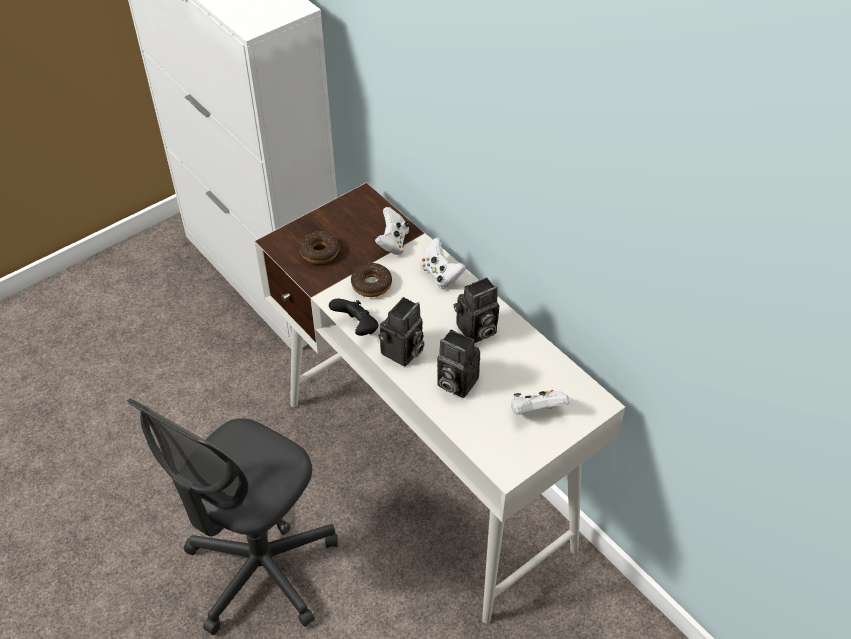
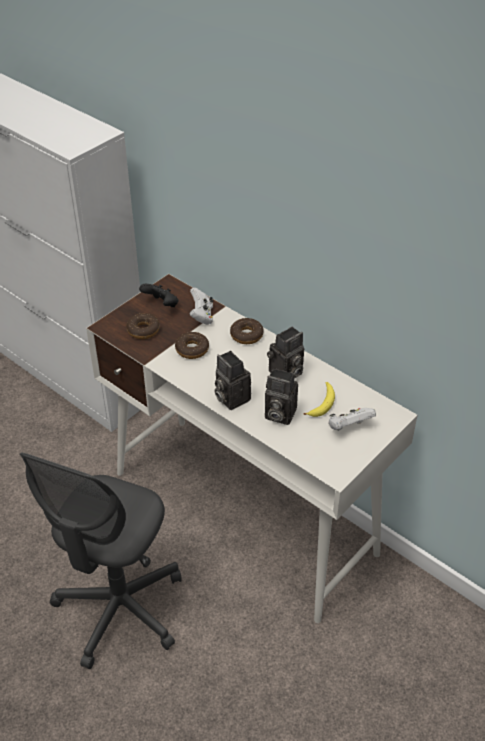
camera: 10 degrees left, 5 degrees down
(357, 328) = (188, 383): black game controller -> black game controller (161, 305)
(402, 353) = (230, 398): camera -> camera turned 120 degrees clockwise
(441, 274) = (246, 335): white game controller -> donut
(511, 376) = (322, 404): none -> banana

